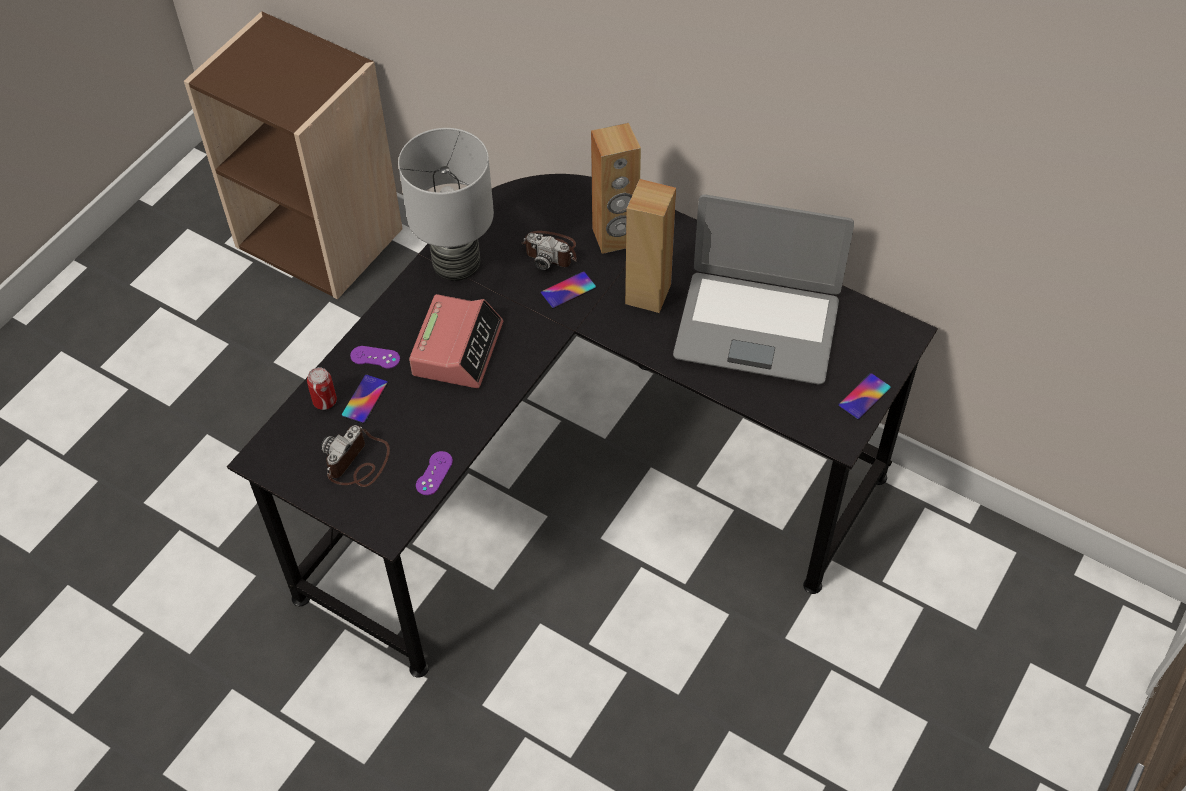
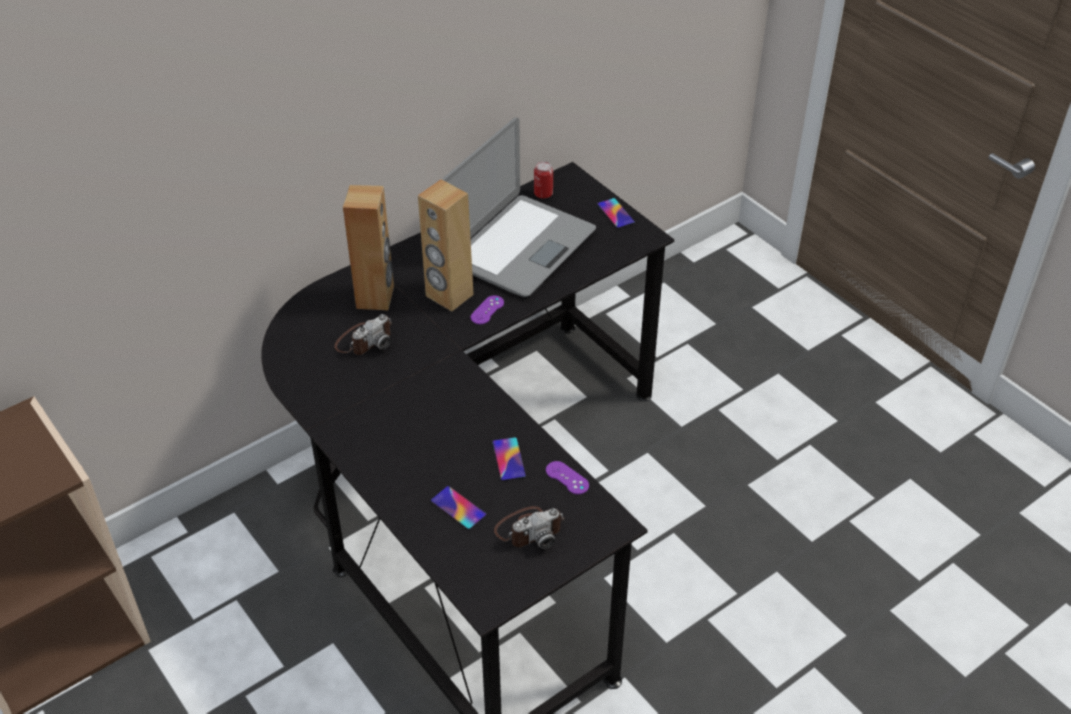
camera: 70 degrees left, 10 degrees down
(325, 401) = (444, 539): can -> can (543, 194)
(358, 463) = (529, 529): camera -> camera turned 75 degrees counterclockwise
(375, 357) = (413, 489): purple game controller -> purple game controller (487, 310)
(457, 262) = (335, 405): grey table lamp -> none
(457, 349) = (437, 429): alarm clock -> none
(568, 290) = (415, 341): phone -> phone (508, 459)

